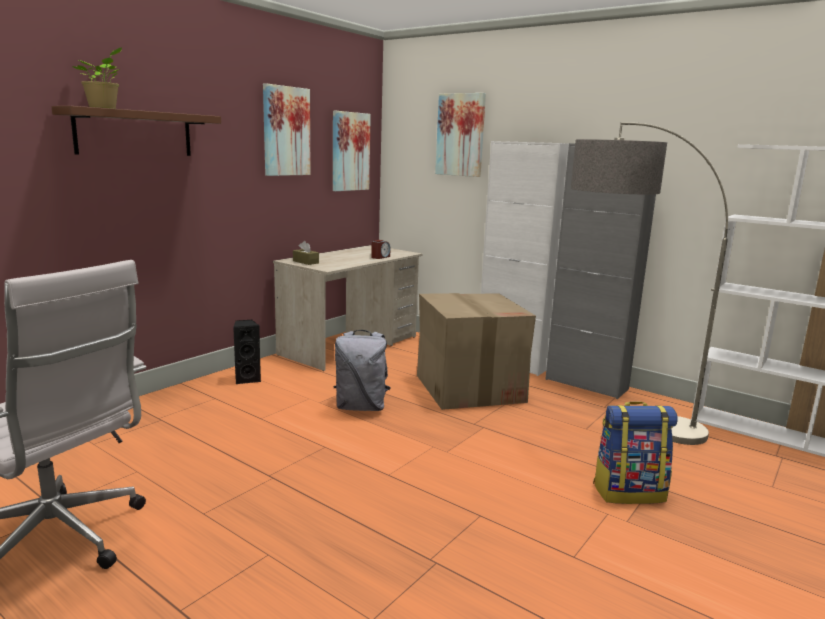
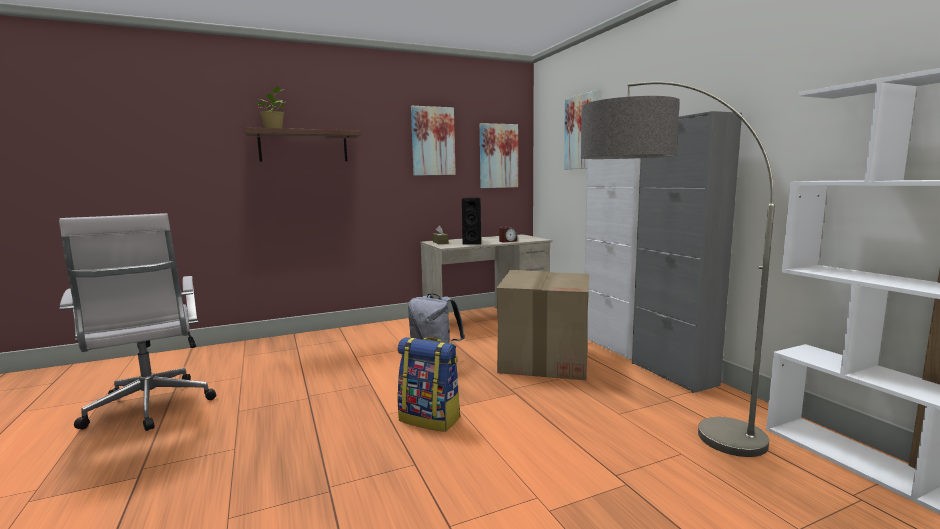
camera: 30 degrees right, 5 degrees down
(247, 379) = (382, 330): black speaker -> black speaker (473, 243)
(629, 492) = (588, 483): backpack -> backpack (430, 419)

